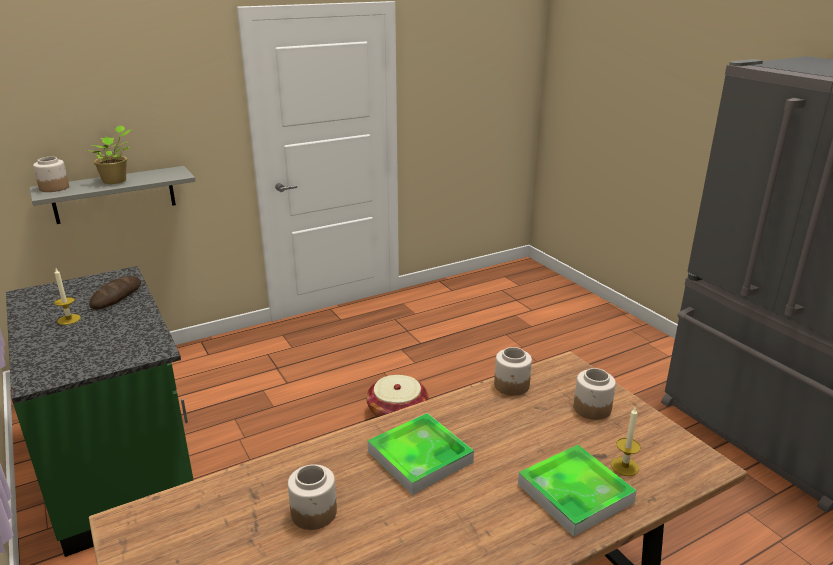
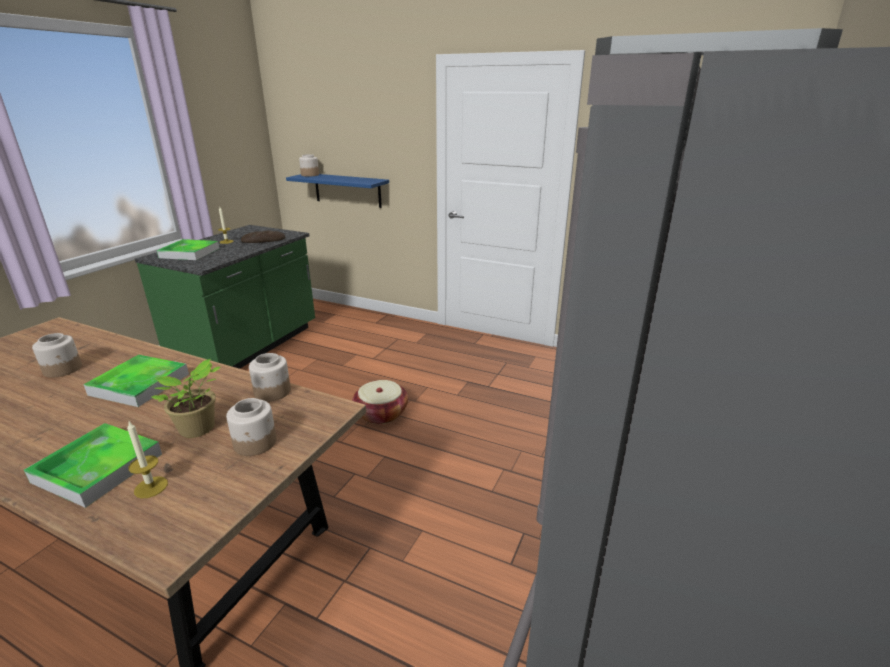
camera: 55 degrees right, 0 degrees up
(74, 351) = (189, 253): none -> tray
(114, 195) = (347, 190): grey shelf -> blue shelf
(116, 181) = (338, 178): potted plant -> potted plant (198, 429)

